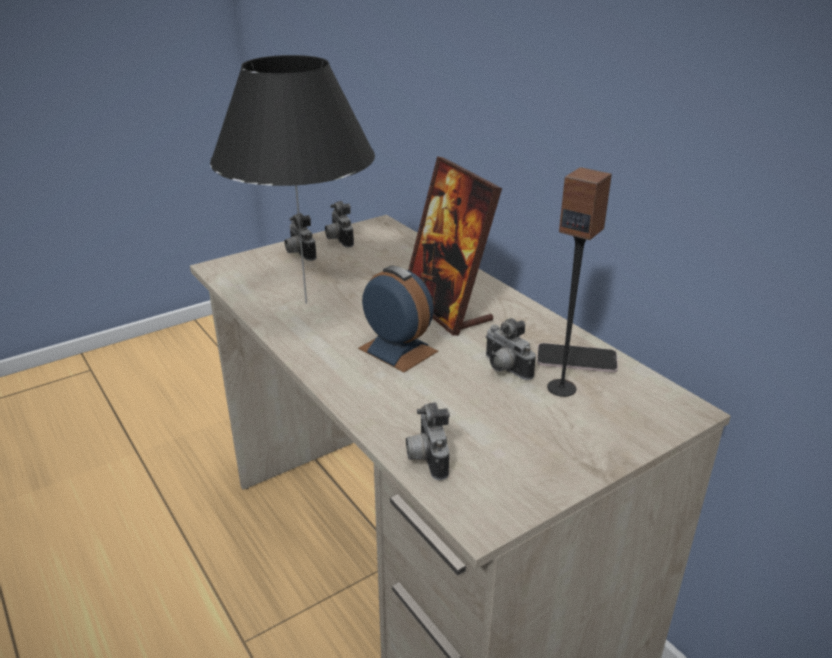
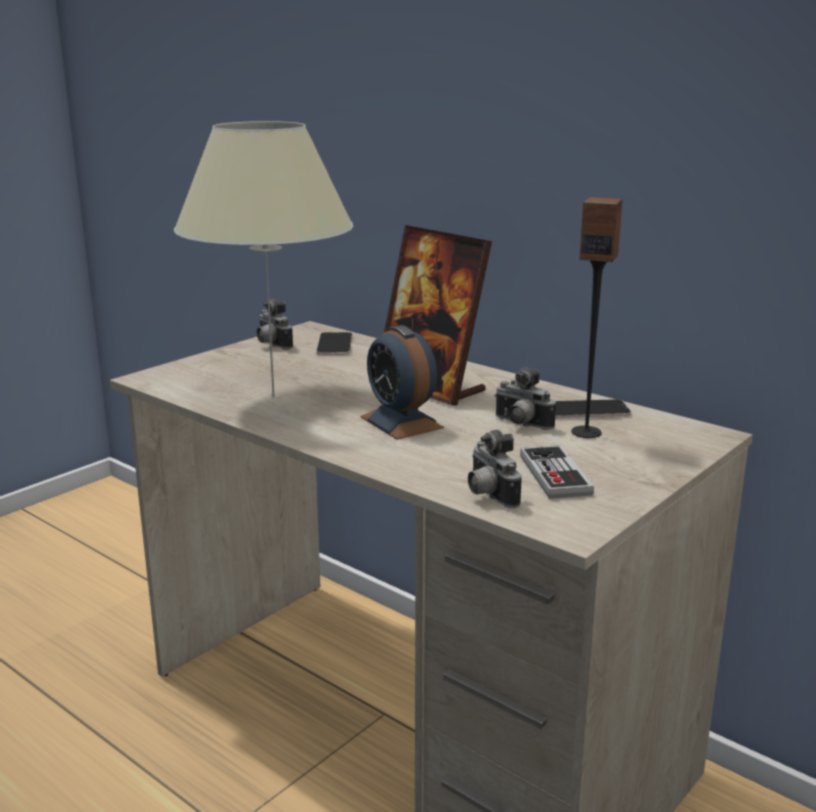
camera: 15 degrees left, 10 degrees down
(299, 254) = (234, 359): camera -> none
(305, 303) = (273, 397): black table lamp -> beige table lamp
(391, 246) = (334, 345): none -> phone
(398, 350) = (401, 422): alarm clock -> alarm clock turned 150 degrees counterclockwise
(502, 441) = (555, 475): none -> game controller

